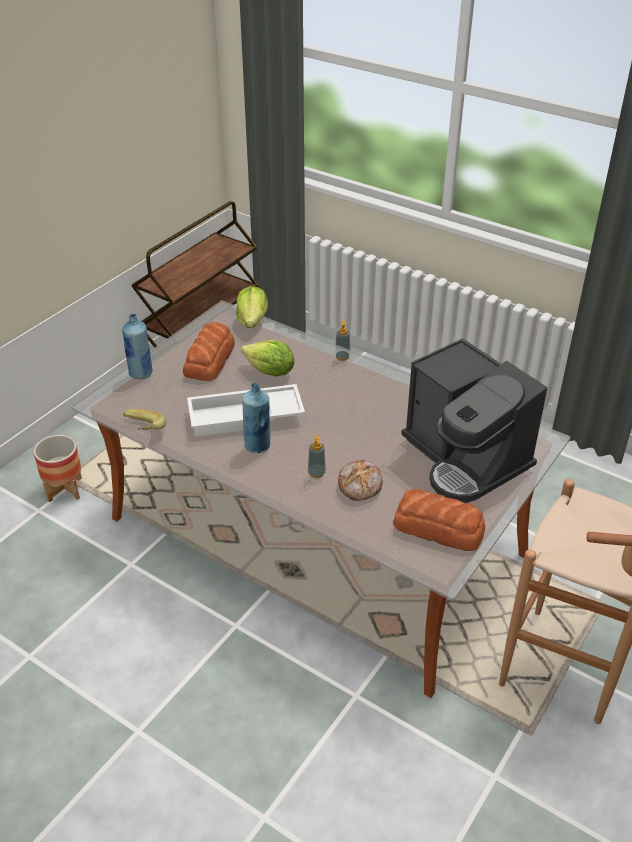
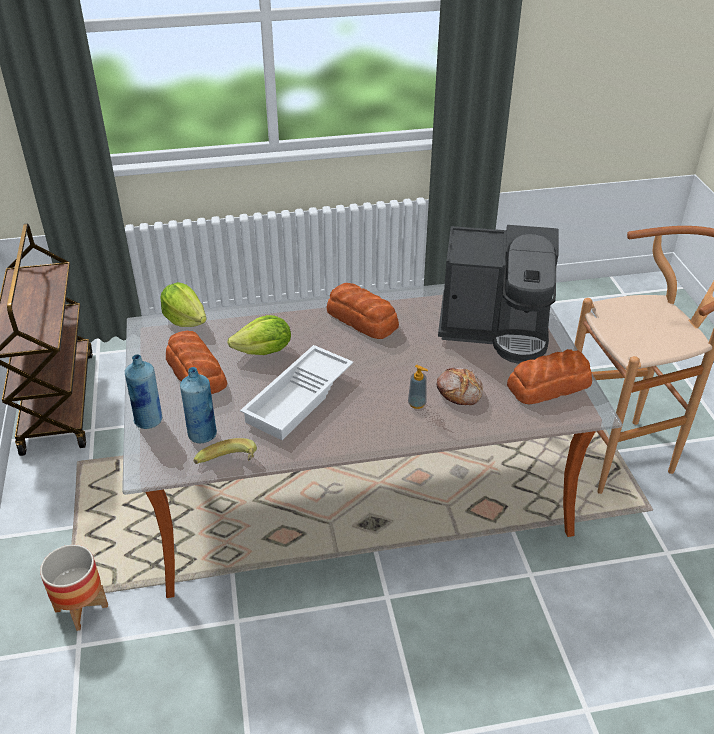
camera: 45 degrees left, 0 degrees up
(257, 446) = (343, 413): blue bottle -> blue bottle (202, 434)
(342, 357) = (303, 307): soap dispenser -> none
(370, 390) = (362, 319): none -> bread

